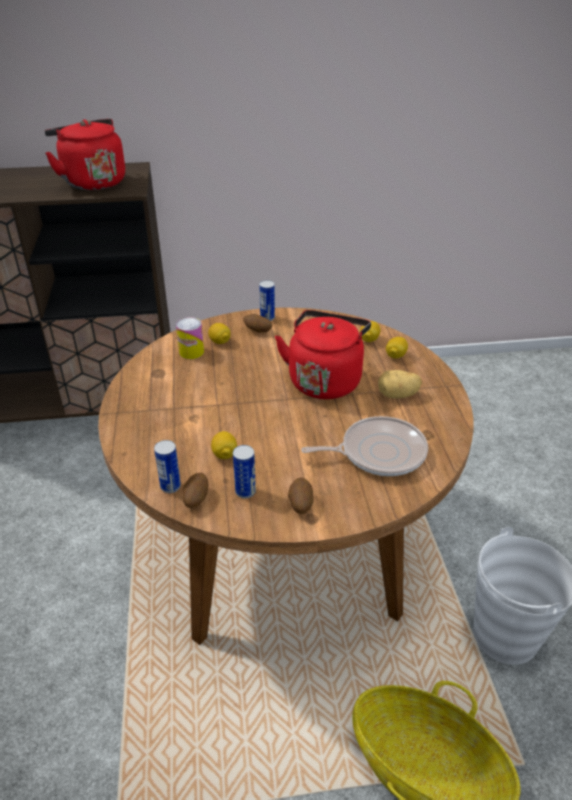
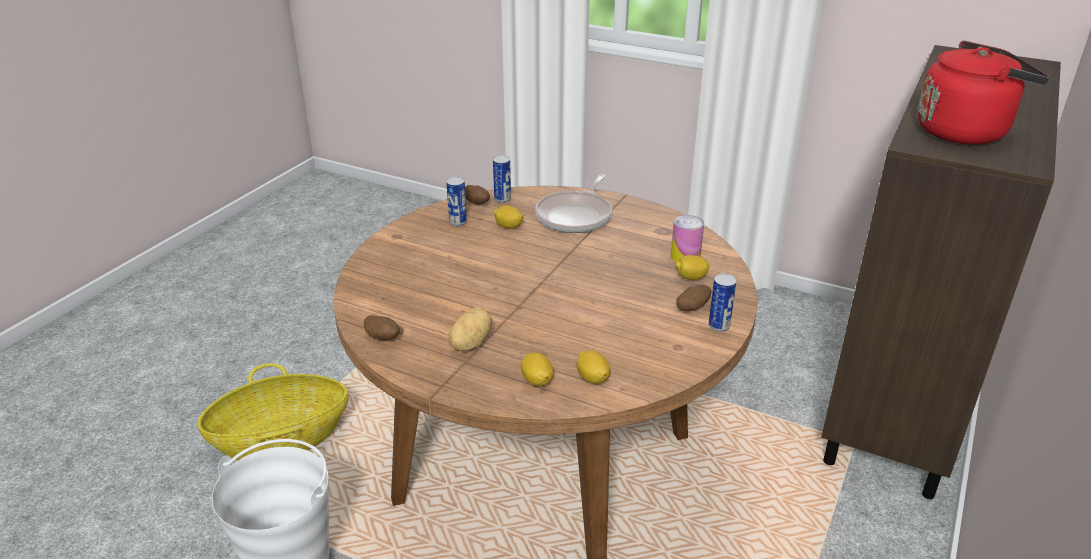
camera: 125 degrees right, 5 degrees down
(300, 504) = (414, 237): potato -> potato (383, 338)
(325, 380) = (548, 311): red kettle -> none
(378, 452) = (413, 292): frying pan -> frying pan (576, 216)

